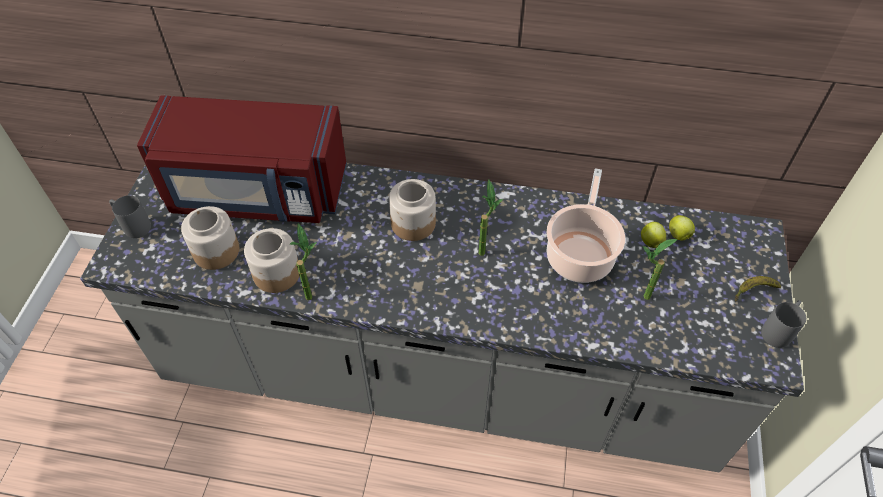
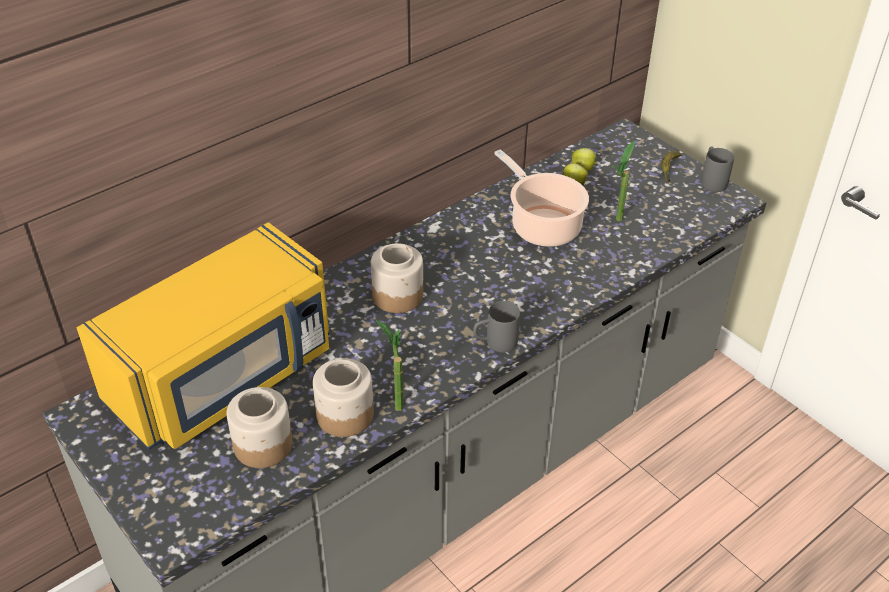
camera: 50 degrees left, 10 degrees down
(133, 225) = (142, 495): grey mug -> grey mug (495, 343)
(256, 192) = (225, 377): red microwave -> yellow microwave
(484, 248) = (474, 271): potted plant -> none

